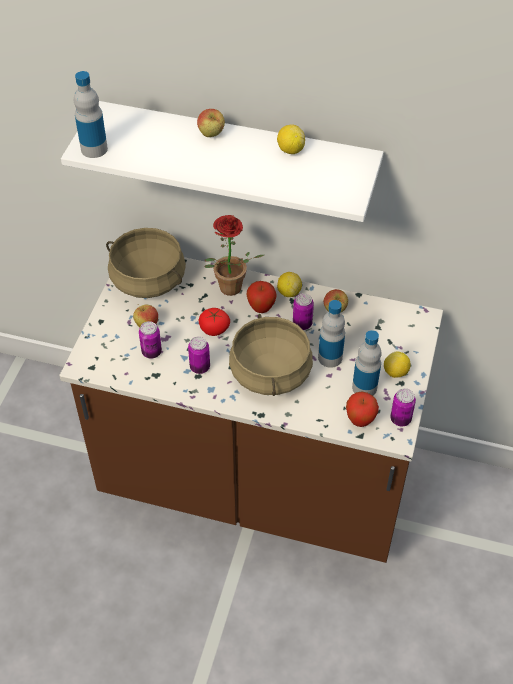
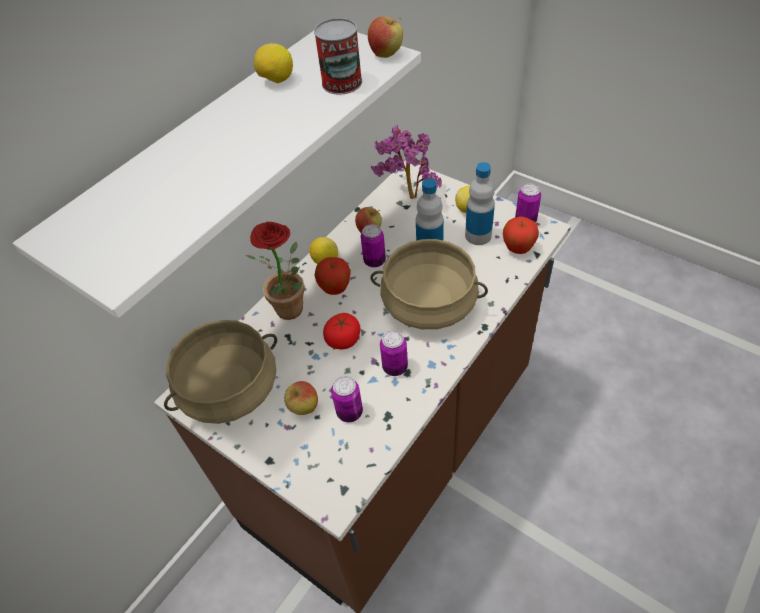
camera: 65 degrees left, 0 degrees up
(94, 149) = (126, 262): bottle -> none
(211, 135) = (196, 138): apple -> apple (386, 54)
(301, 184) = (342, 83): none -> can
(388, 324) = (406, 199): none -> potted plant

